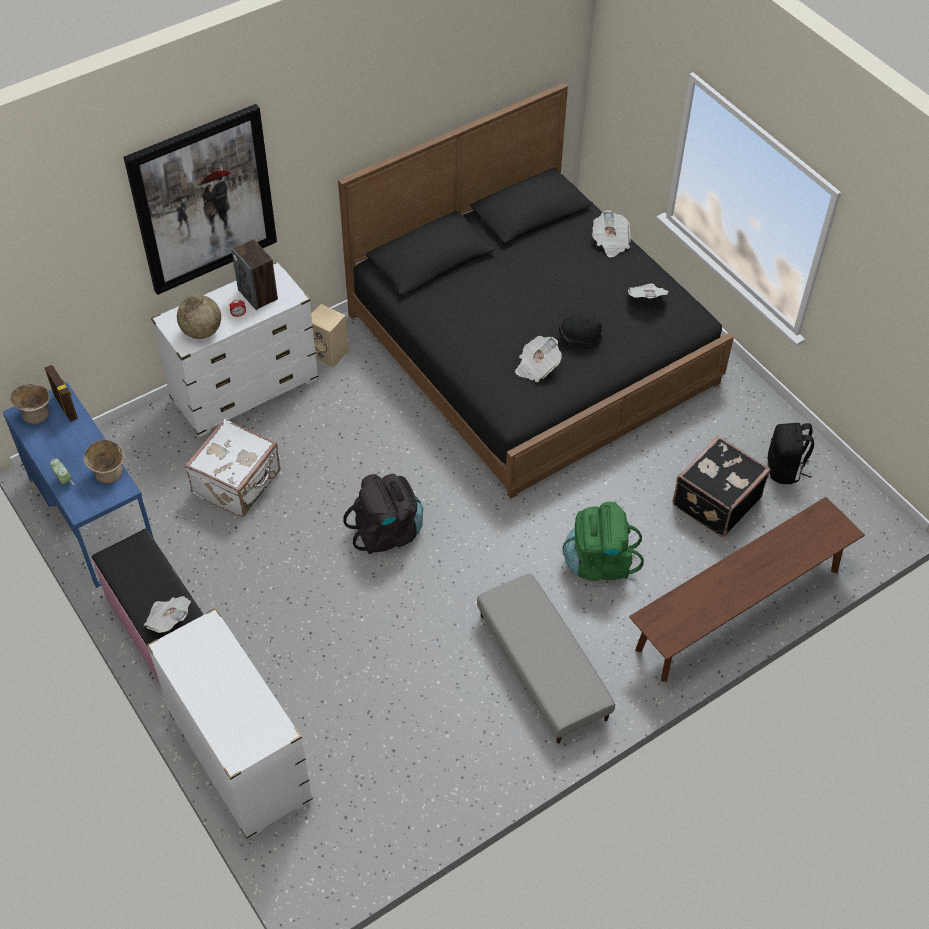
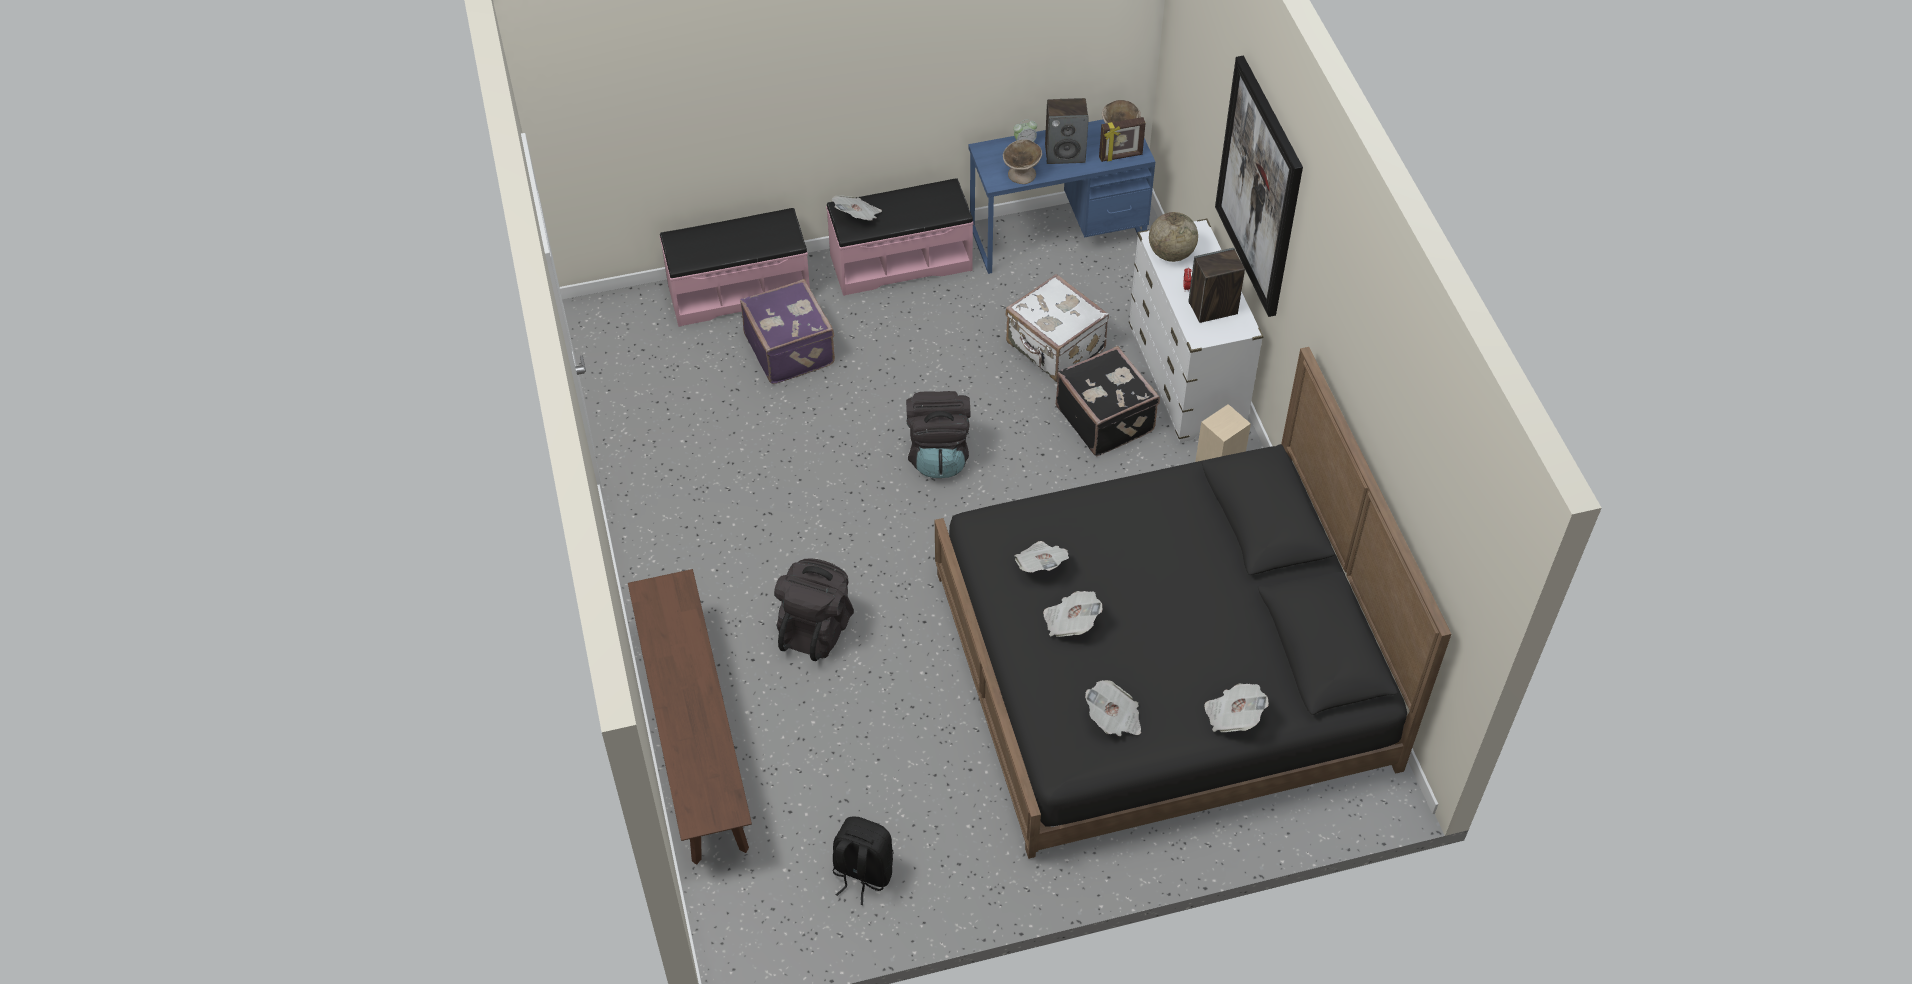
camera: 110 degrees right, 0 degrees up
(71, 447) = (1065, 153): none -> speaker
(240, 758) = (739, 292): white dresser -> pink bench
(303, 684) = (791, 349): none -> purple suitcase
(543, 666) = (716, 537): grey ottoman -> none
(579, 339) = (1070, 622): black hat -> newspaper
(599, 562) = (816, 628): green backpack -> black backpack
(714, 501) = (848, 775): black suitcase -> black suitcase (1106, 418)

